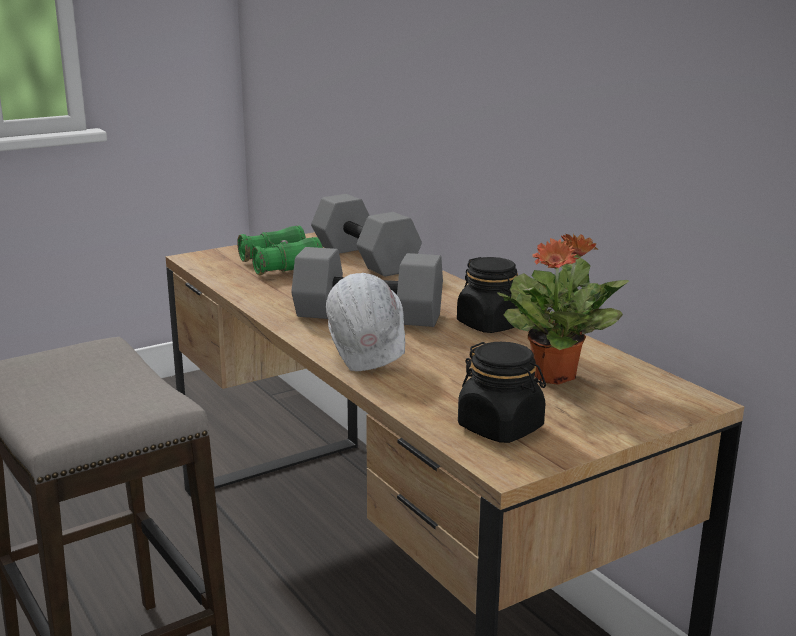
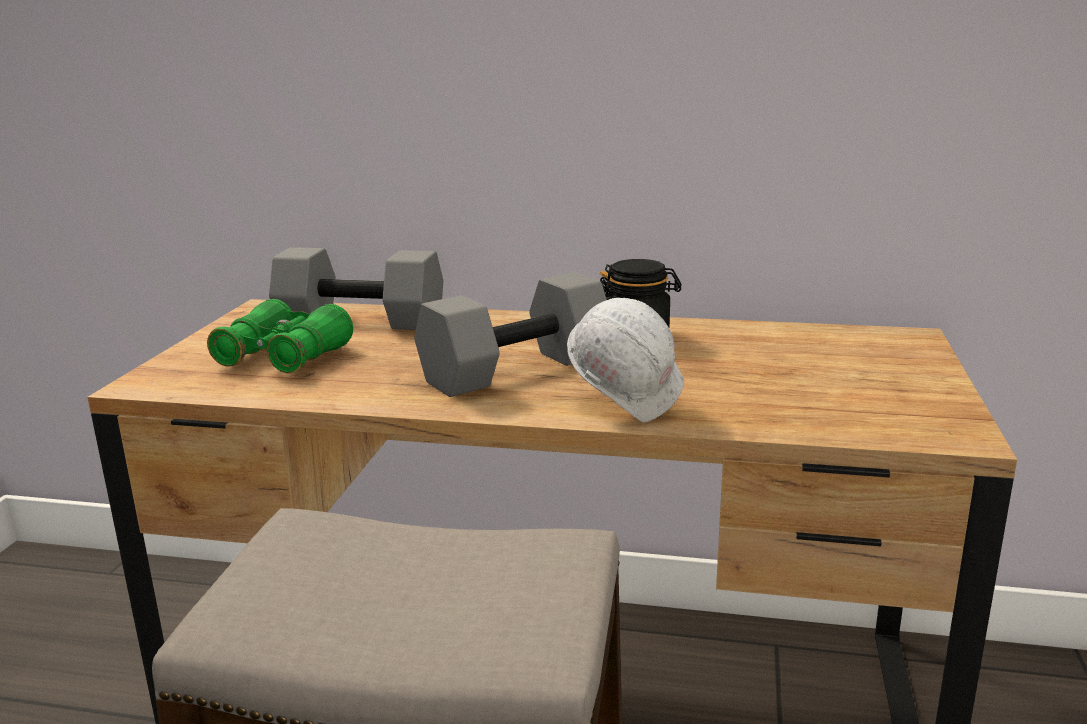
camera: 45 degrees left, 0 degrees up
(501, 428) = (877, 411): black jar -> none
(555, 375) = (792, 356): potted plant -> none

